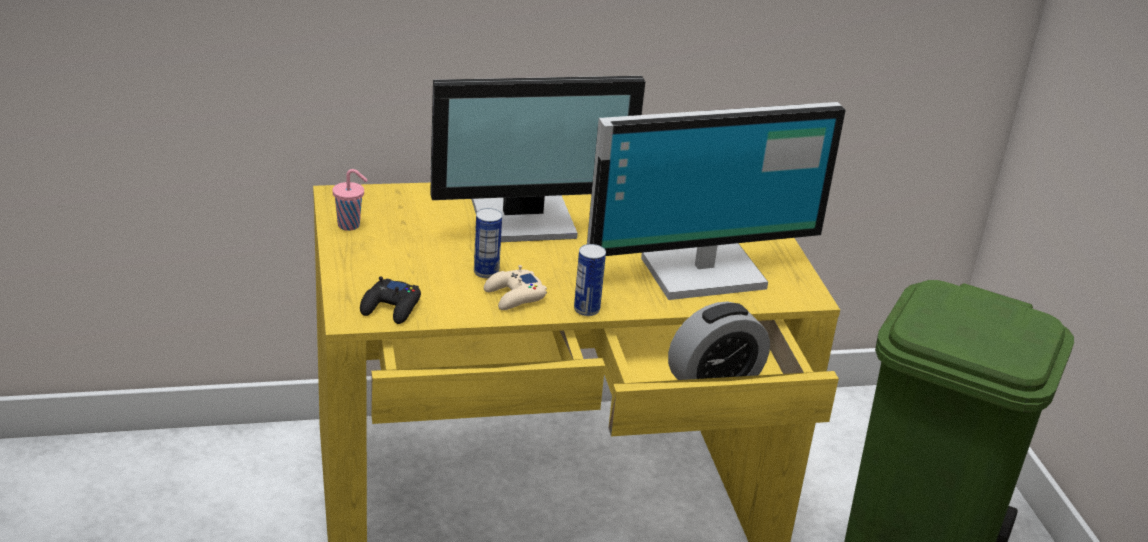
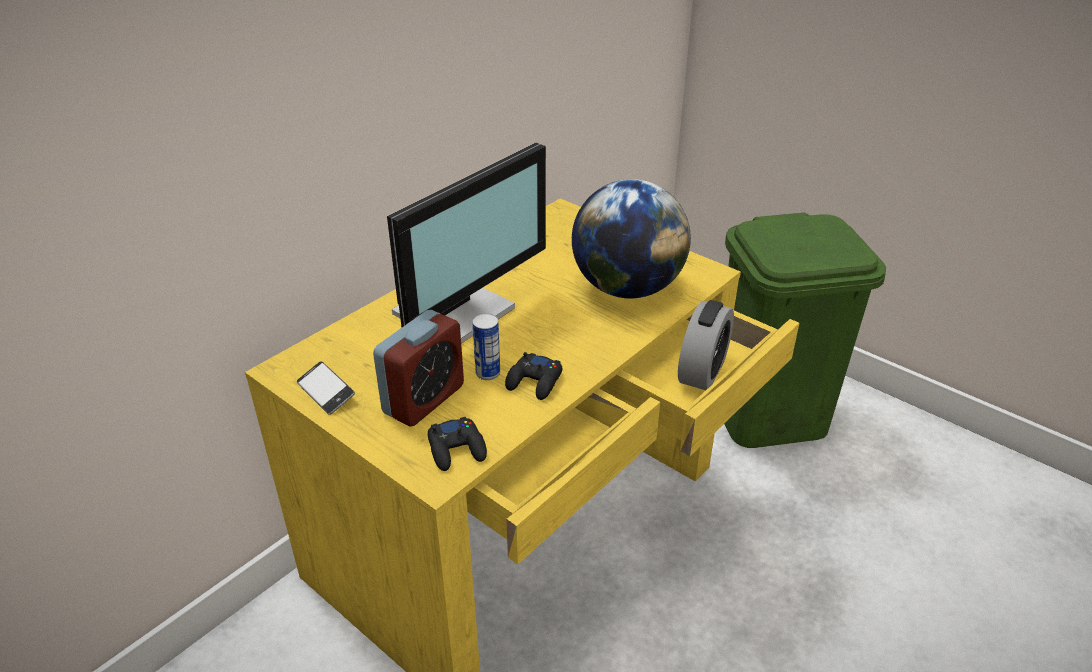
camera: 35 degrees left, 5 degrees up
(350, 225) = (326, 392): pink cup -> phone
(412, 265) = (424, 399): none -> alarm clock
(514, 296) = (535, 382): beige game controller -> black game controller
(586, 309) = (597, 363): can -> none
(701, 270) = (626, 288): monitor -> globe

